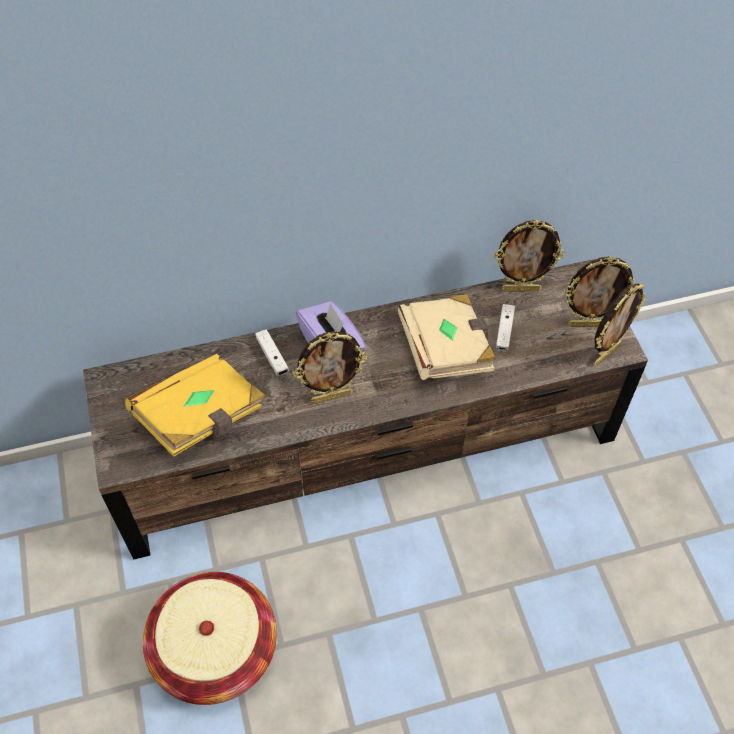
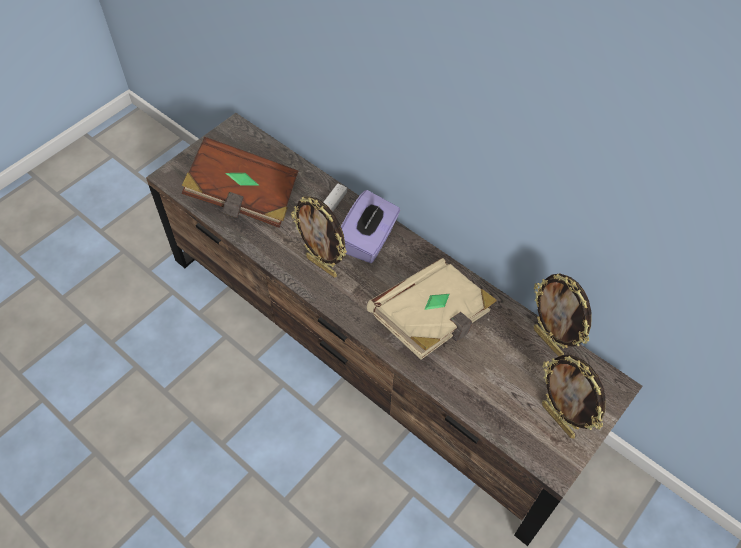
camera: 55 degrees right, 0 degrees up
(201, 417) = (244, 198): yellow book -> brown book
(215, 649) = (137, 351): basket -> none
(504, 331) = (489, 354): white game controller -> none
(606, 354) = (537, 453): picture frame -> none

